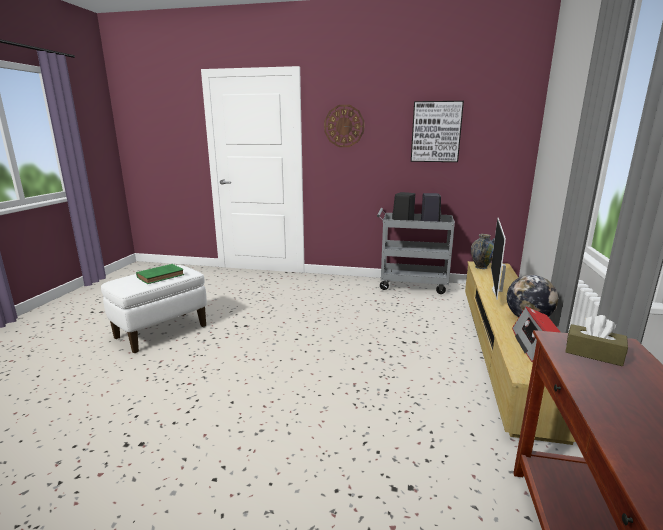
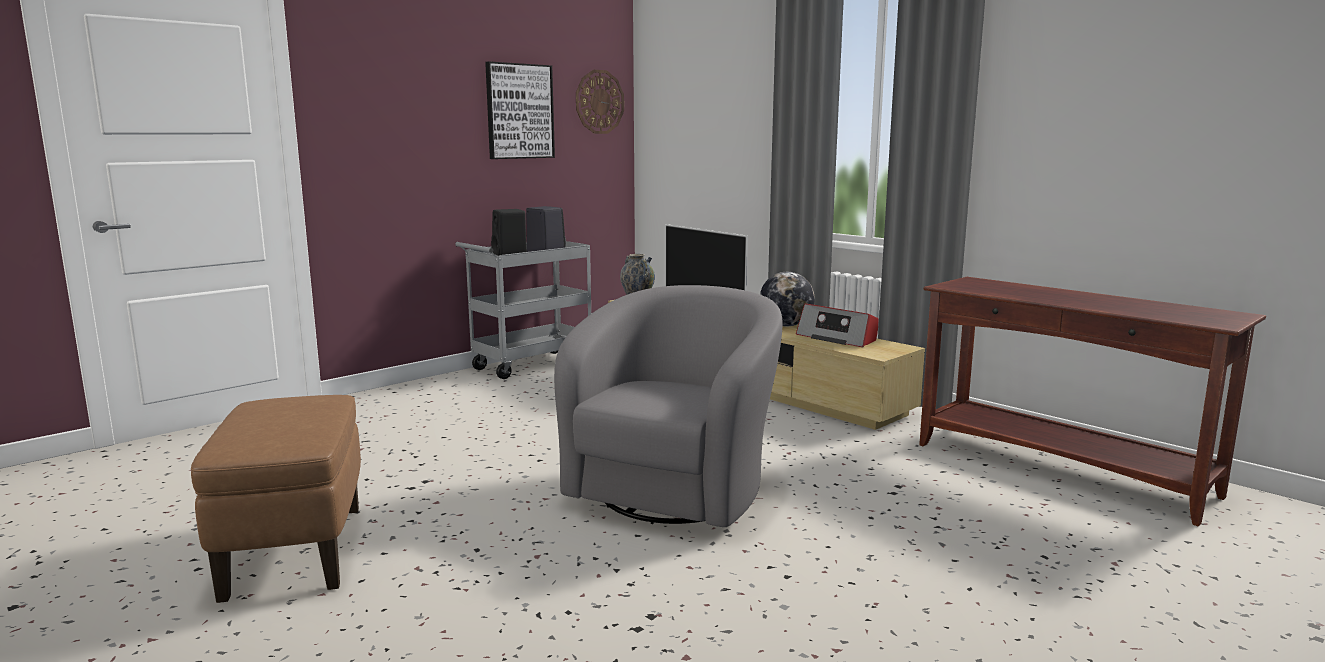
camera: 55 degrees left, 5 degrees down
(162, 276) = (303, 413): green book -> none
(162, 331) = (295, 551): white ottoman -> brown ottoman
(300, 391) = (676, 490): none -> grey armchair
(344, 126) = (378, 98): wall clock -> wall clock (599, 102)
(593, 353) = (978, 286): brown tissue box -> none

